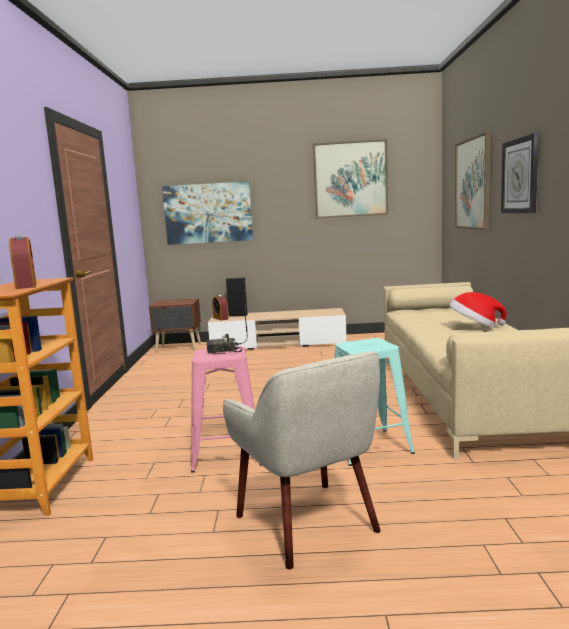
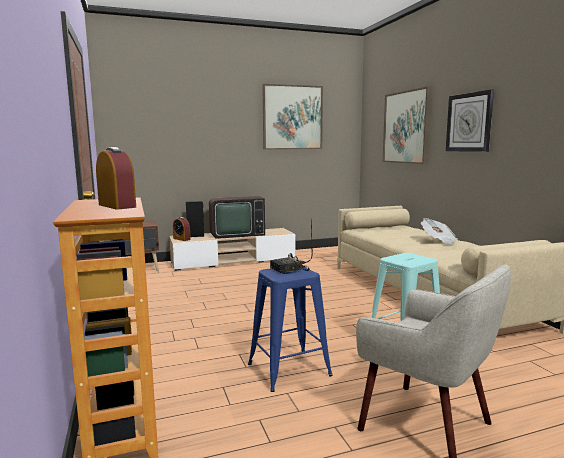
camera: 20 degrees left, 0 degrees up
(208, 213) = (166, 140): picture -> none
(227, 455) = (289, 370): pink stool -> blue stool
(281, 314) = (236, 234): none -> television
(475, 326) = (438, 241): hat -> newspaper

